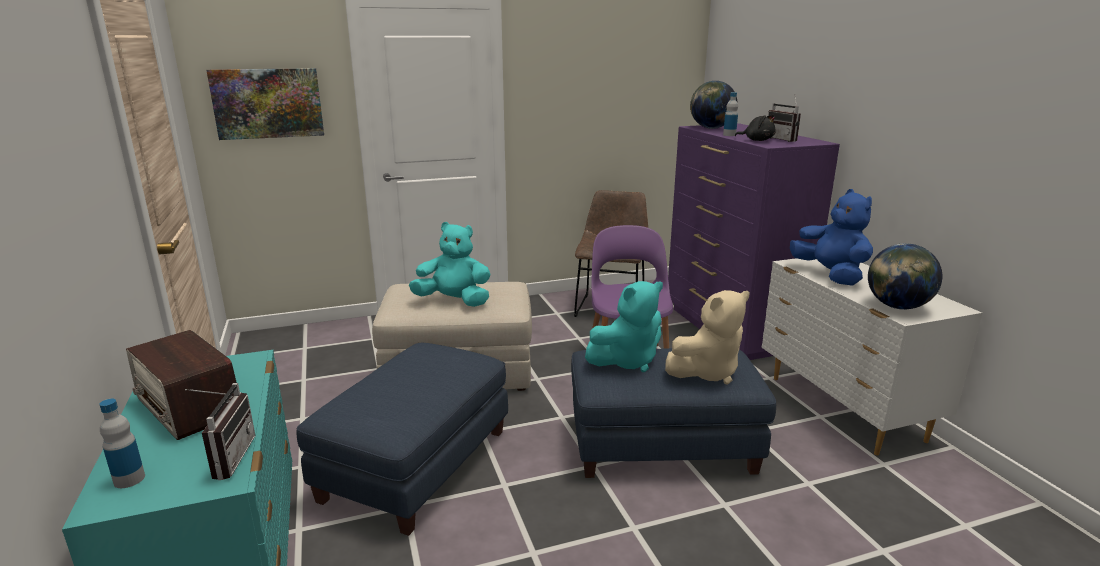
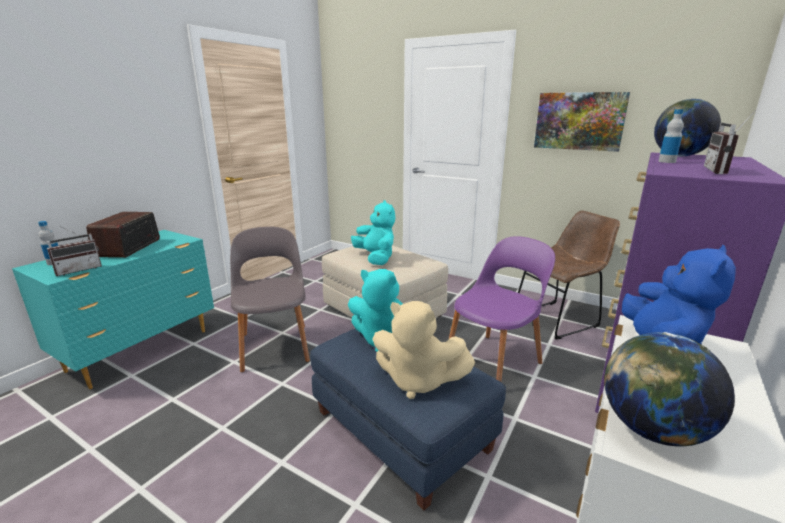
camera: 50 degrees right, 0 degrees up
(268, 103) = (358, 114): picture -> picture (579, 121)
(417, 463) = (275, 345): blue ottoman -> grey chair
(757, 140) = (674, 168): black plush toy -> none

